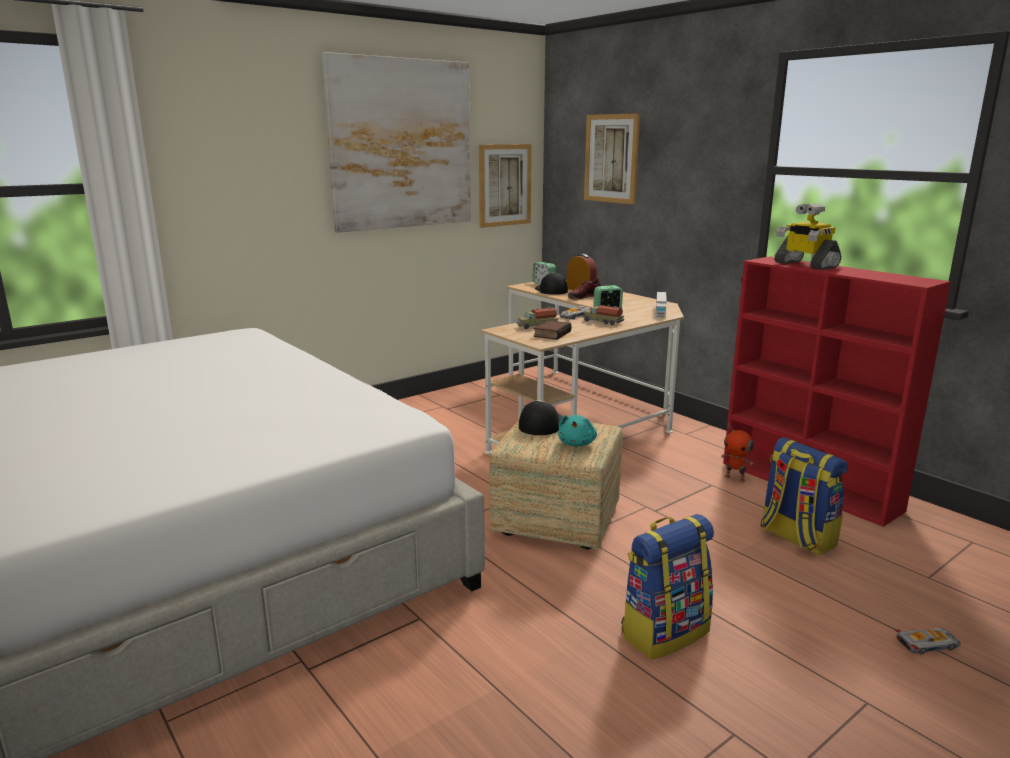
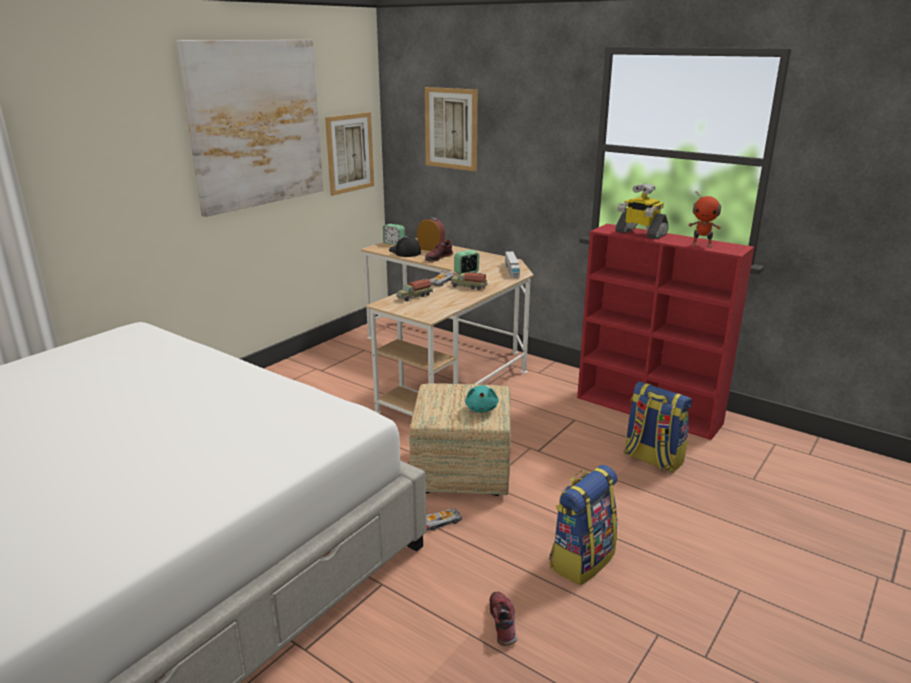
camera: 15 degrees left, 5 degrees up
(540, 424) = (442, 392): cap -> none
(541, 684) = (504, 623): none -> shoe
(551, 333) = (431, 305): book -> none
(735, 478) = (590, 411): toy robot -> toy robot (701, 245)
(927, 644) = (766, 535): toy car -> toy car (440, 522)

